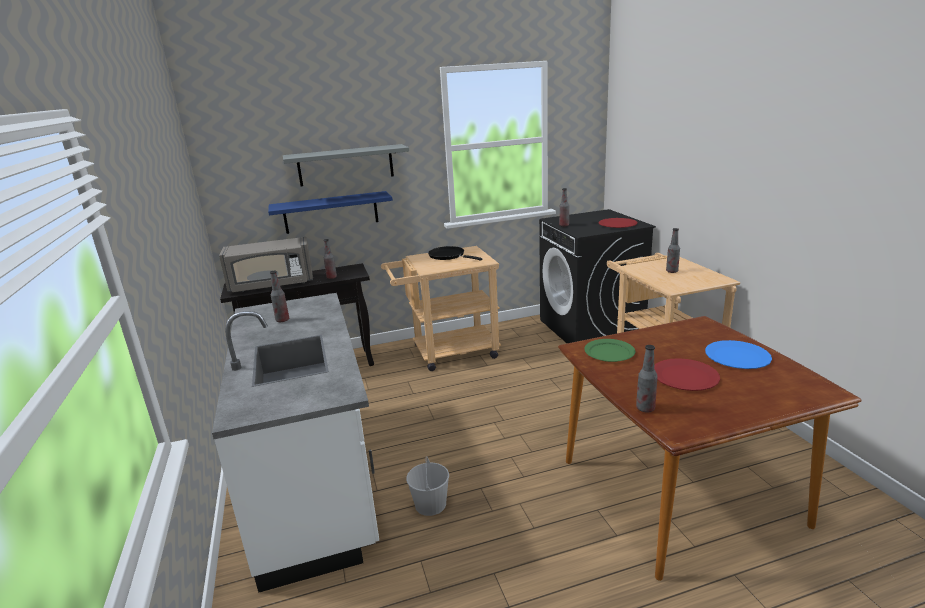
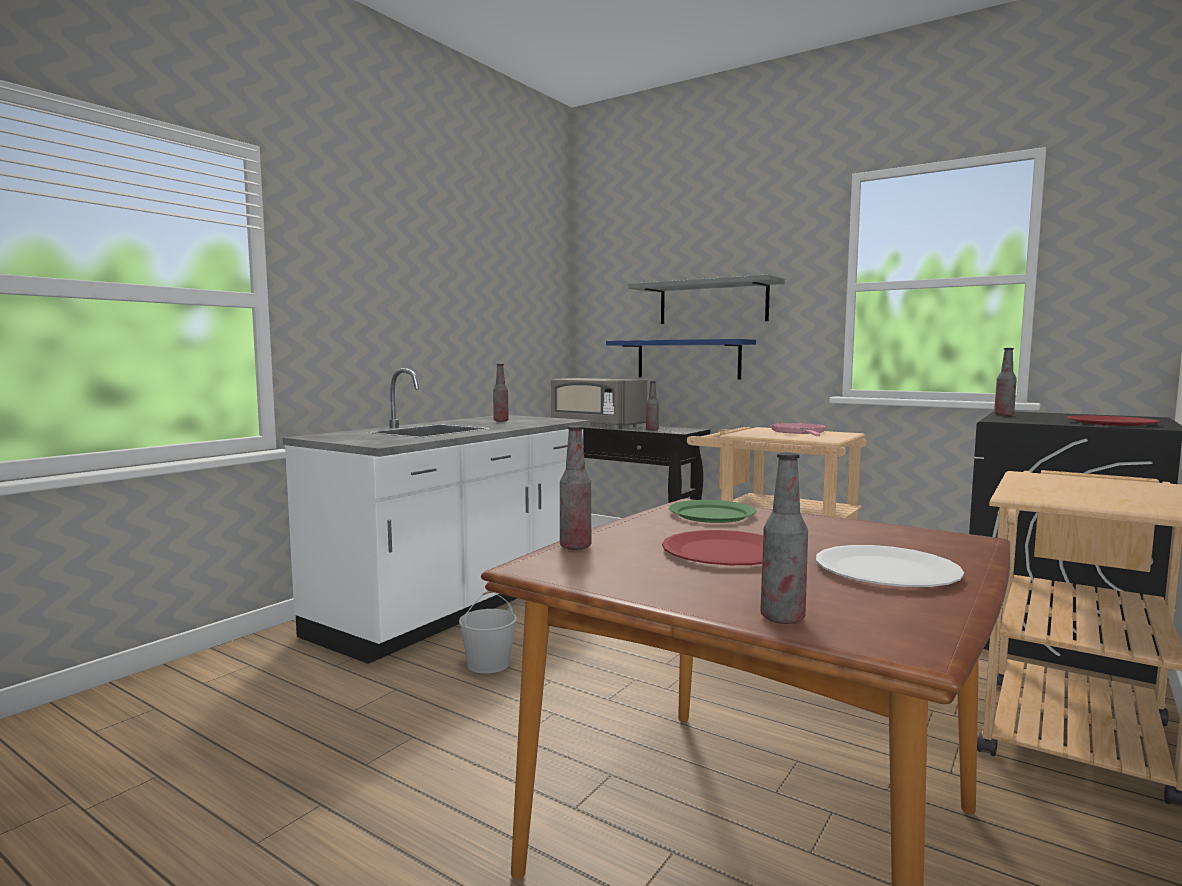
camera: 50 degrees right, 15 degrees down
(449, 256) = (799, 432): black frying pan -> pink frying pan
(672, 271) = (1095, 489): bottle -> bottle (782, 618)
(737, 356) = (887, 571): blue plate -> white plate

